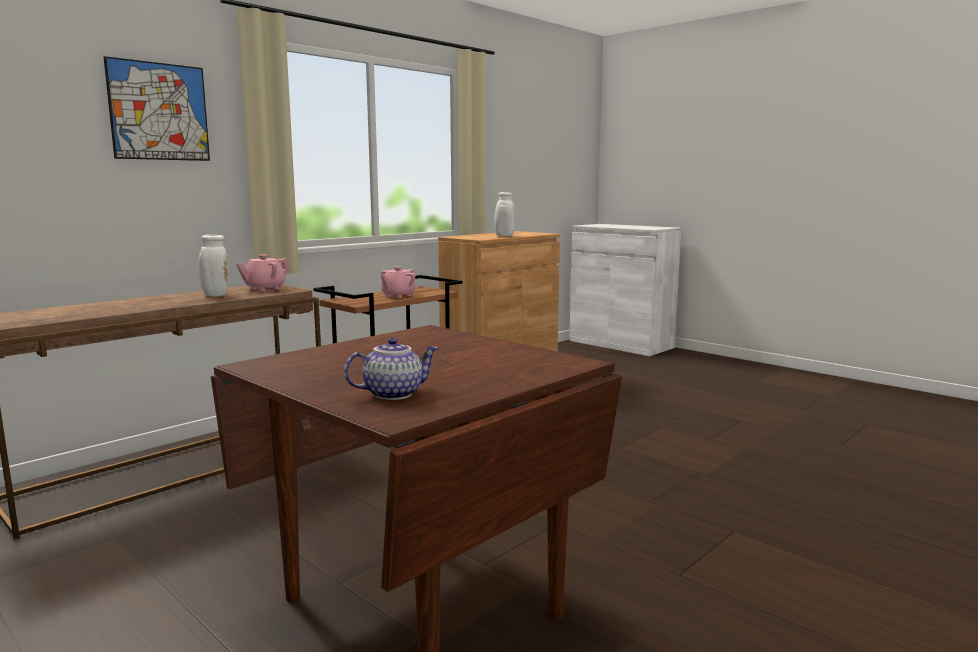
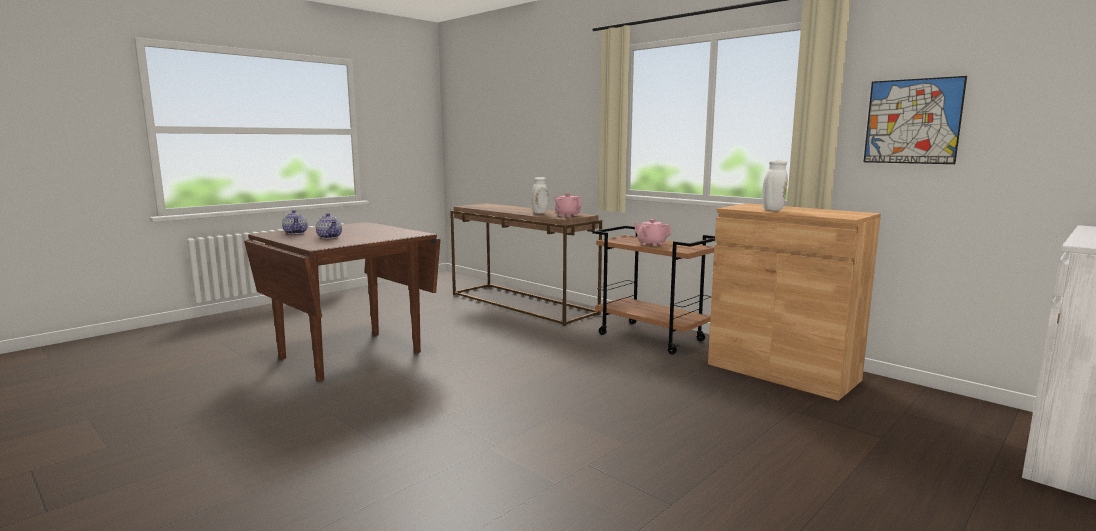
camera: 90 degrees right, 0 degrees up
(159, 111) = (572, 104): picture -> picture (912, 121)
(464, 366) = (330, 237): none -> teapot

